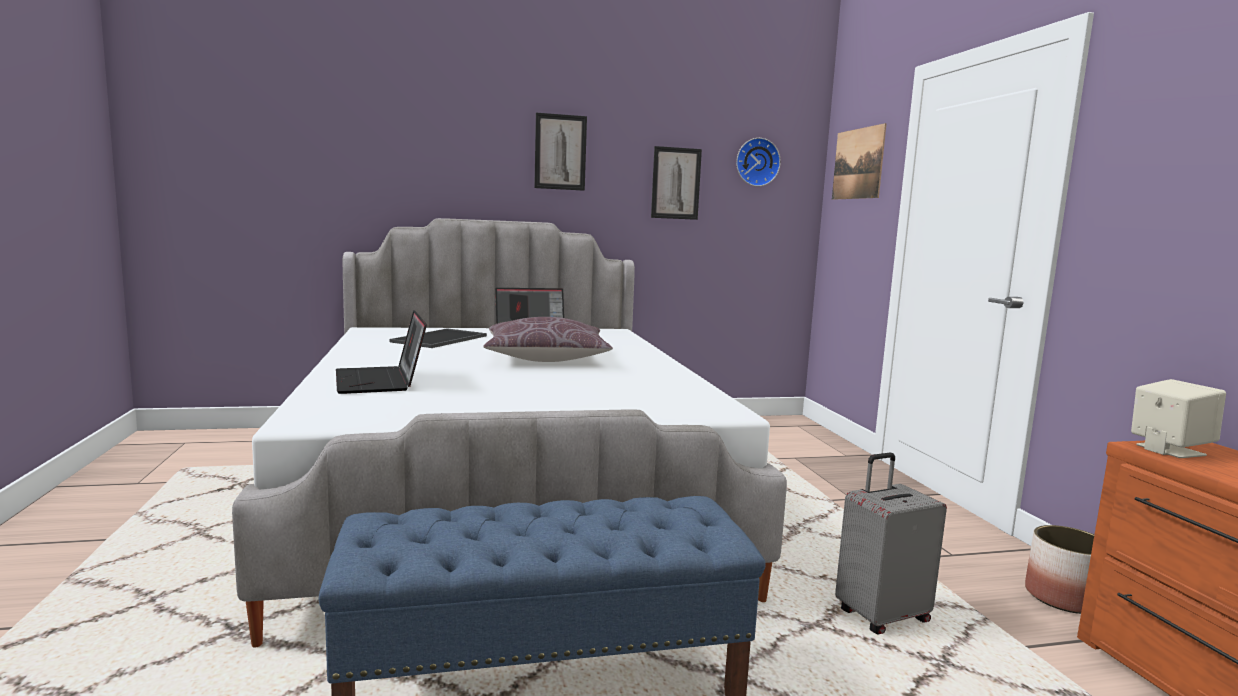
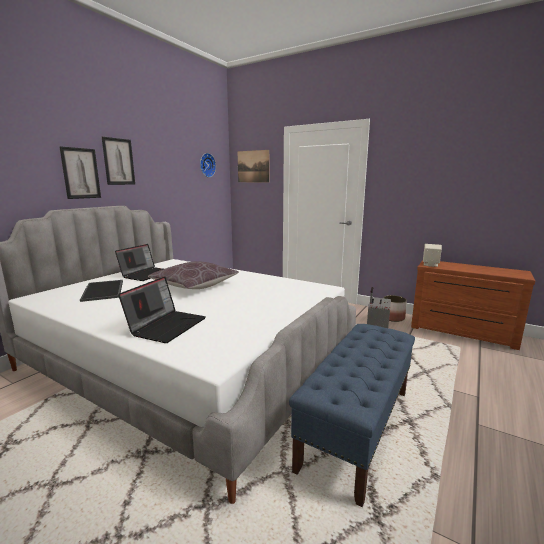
camera: 45 degrees left, 5 degrees up
(381, 381) = (167, 326): laptop -> laptop turned 90 degrees counterclockwise
(676, 183) = (176, 177): picture -> picture (81, 173)

